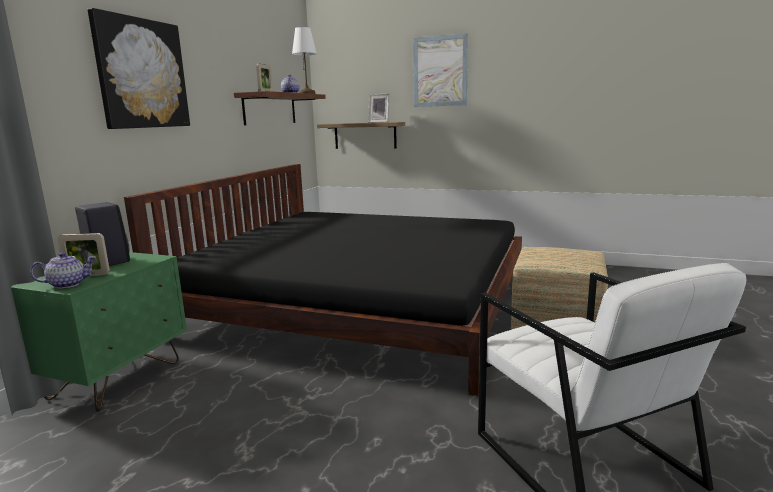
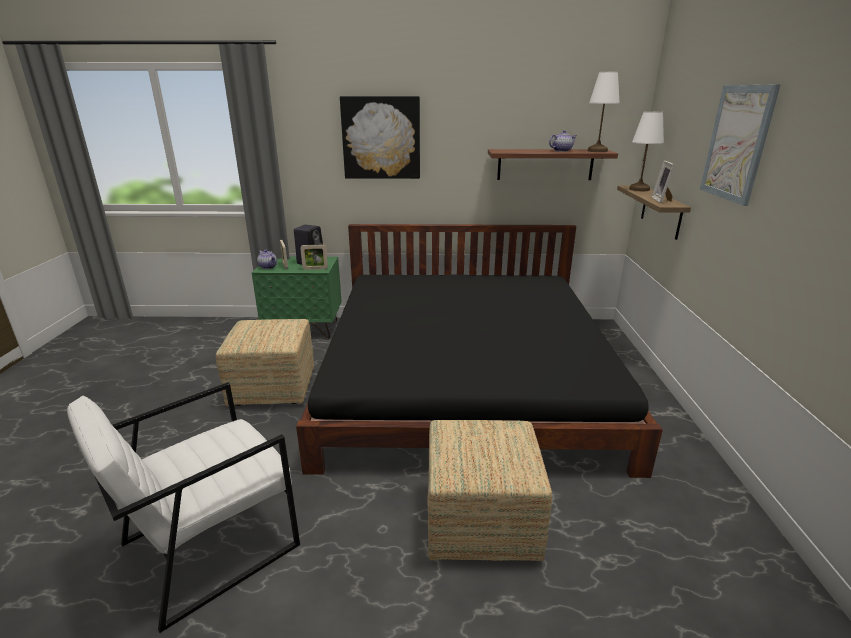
camera: 70 degrees right, 10 degrees up
(265, 92) = (513, 151): picture frame -> picture frame (315, 269)
(273, 410) = (274, 388): none -> ottoman
(340, 123) = (639, 189): none -> white table lamp

